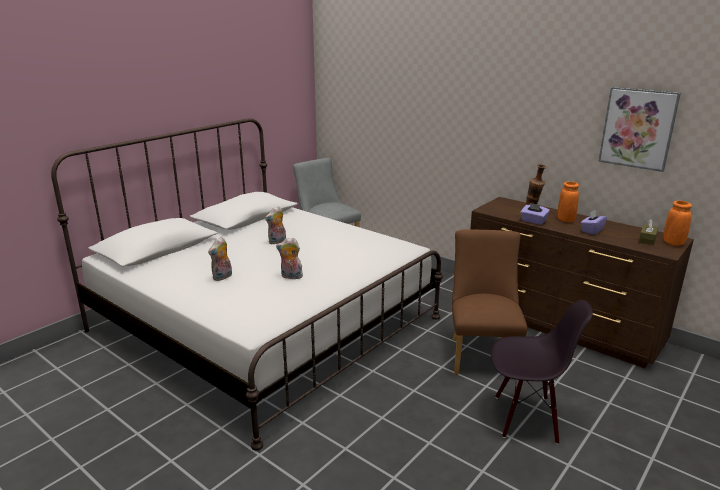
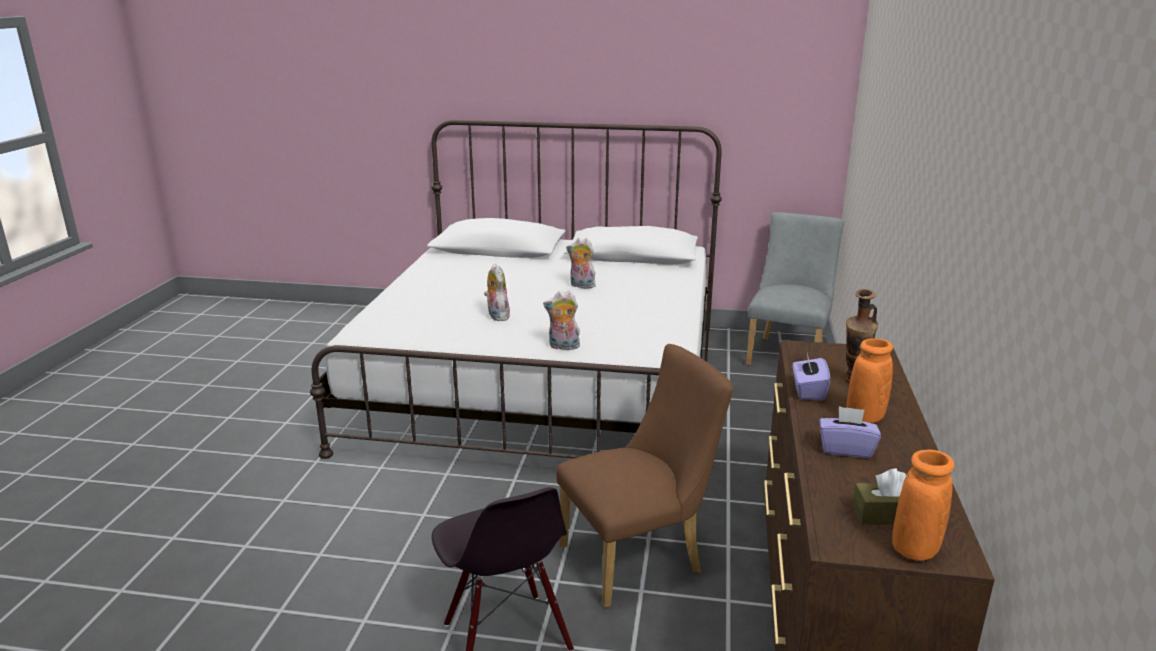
camera: 60 degrees right, 0 degrees up
(222, 277) = (461, 289): plush toy -> plush toy (563, 347)
(638, 128) = (1003, 264): picture -> none

